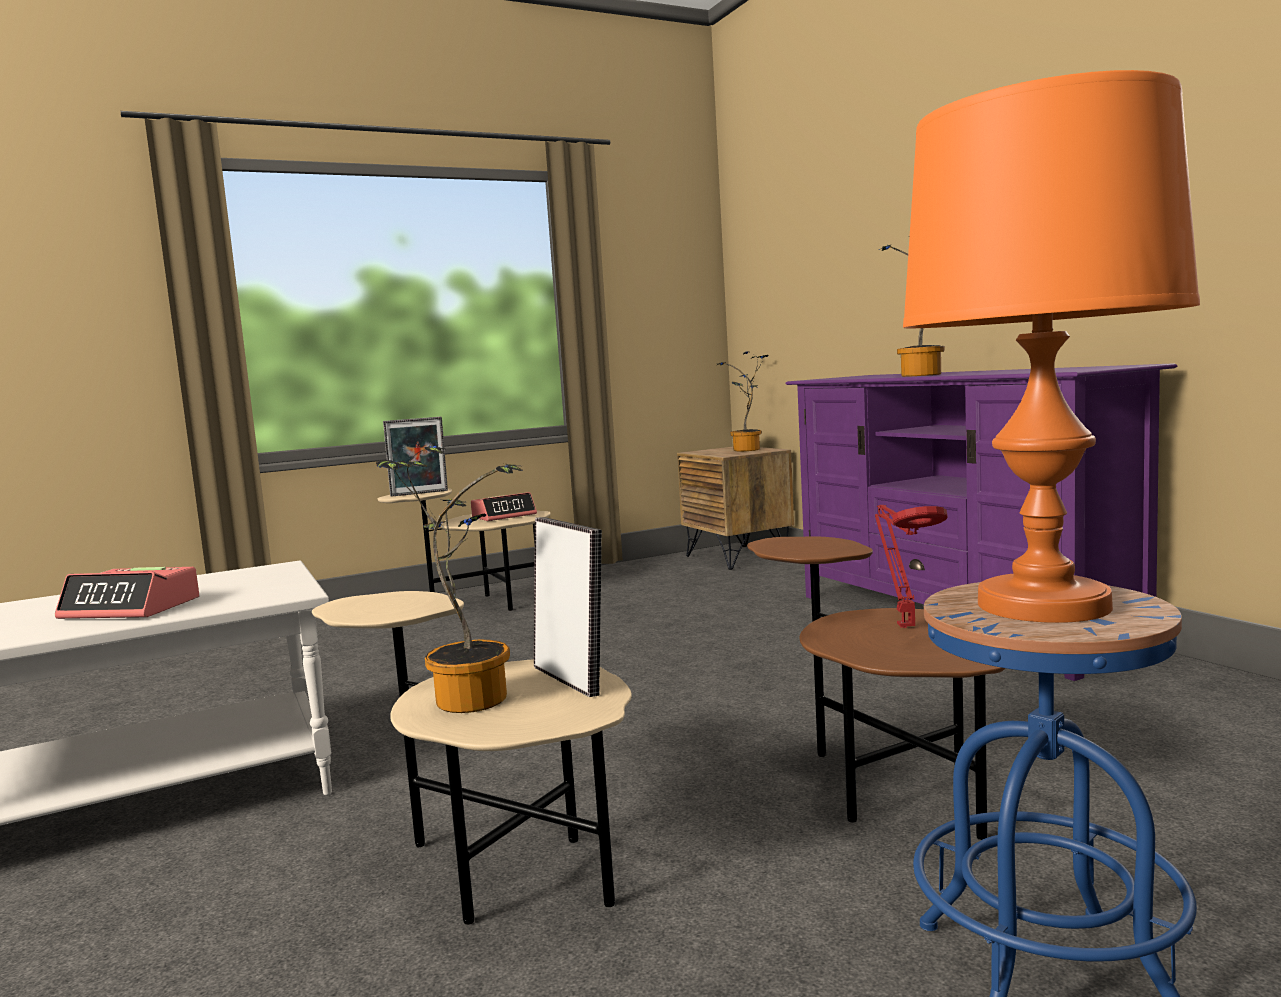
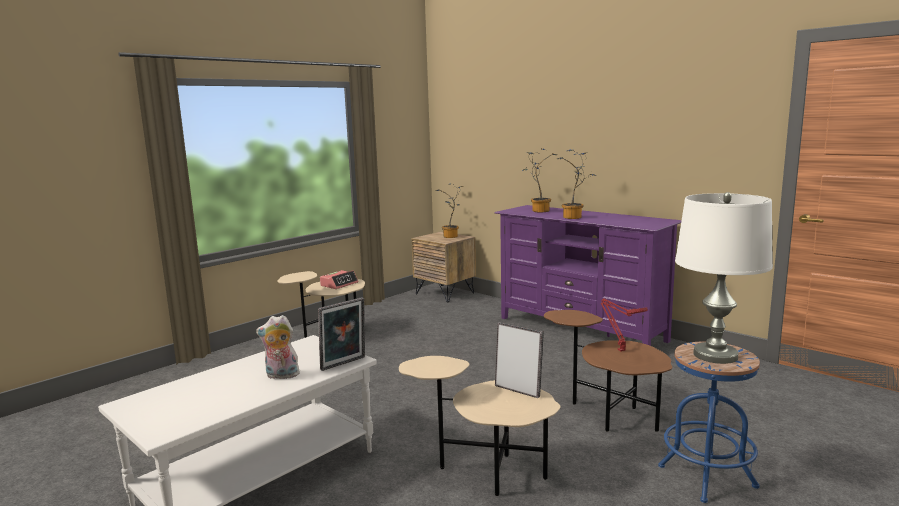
camera: 20 degrees left, 5 degrees up
(132, 609) = (281, 376): alarm clock -> plush toy
(419, 493) = (300, 277): picture frame -> picture frame (344, 364)
(470, 696) = (487, 403): potted plant -> potted plant (538, 210)
(1043, 605) = (715, 355): orange table lamp -> white table lamp

